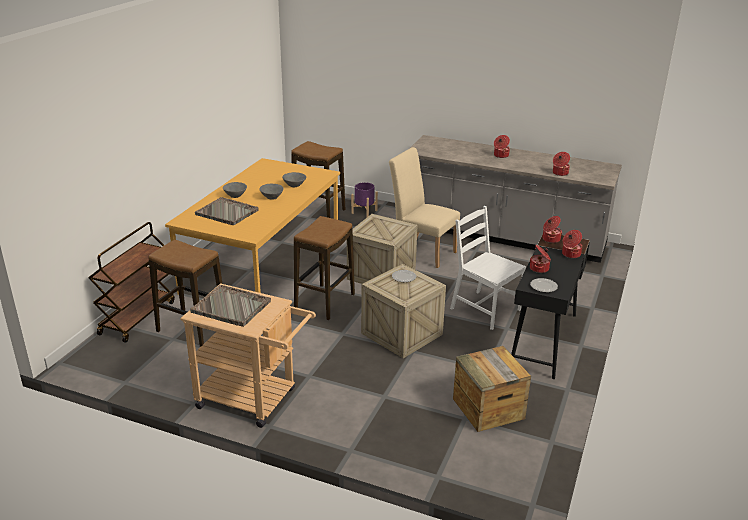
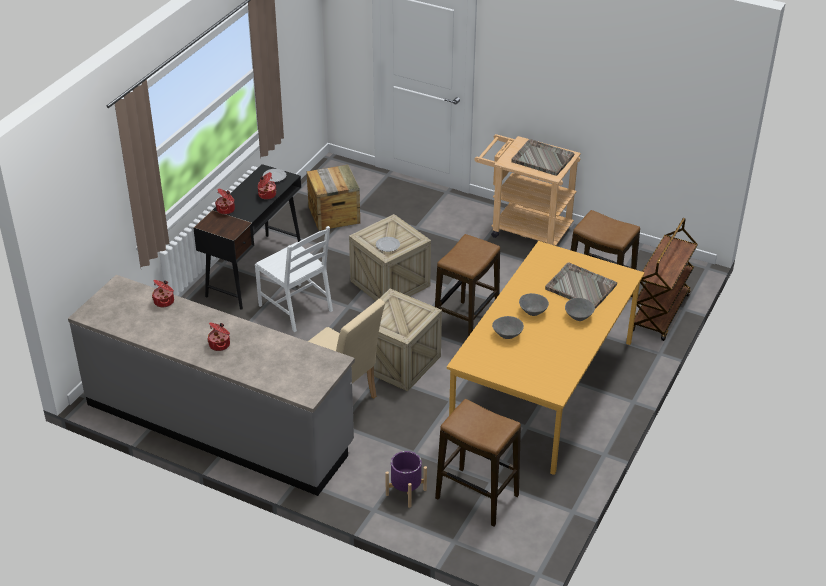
camera: 175 degrees left, 10 degrees up
(550, 239) = (233, 229): cooking pot -> none

